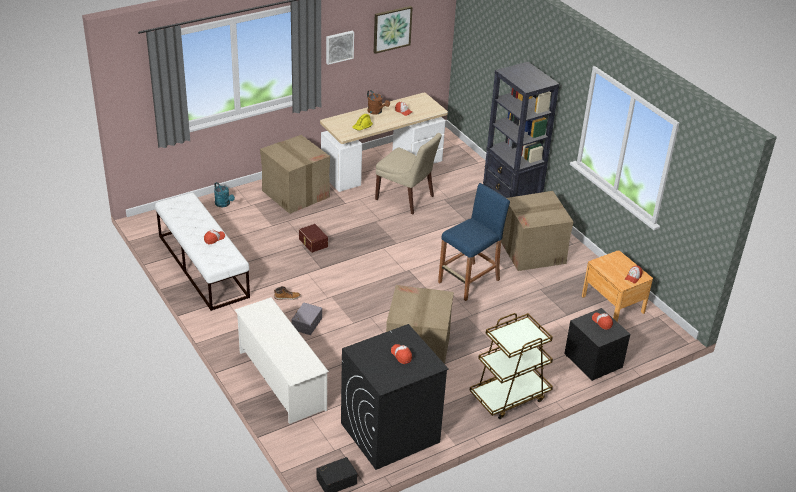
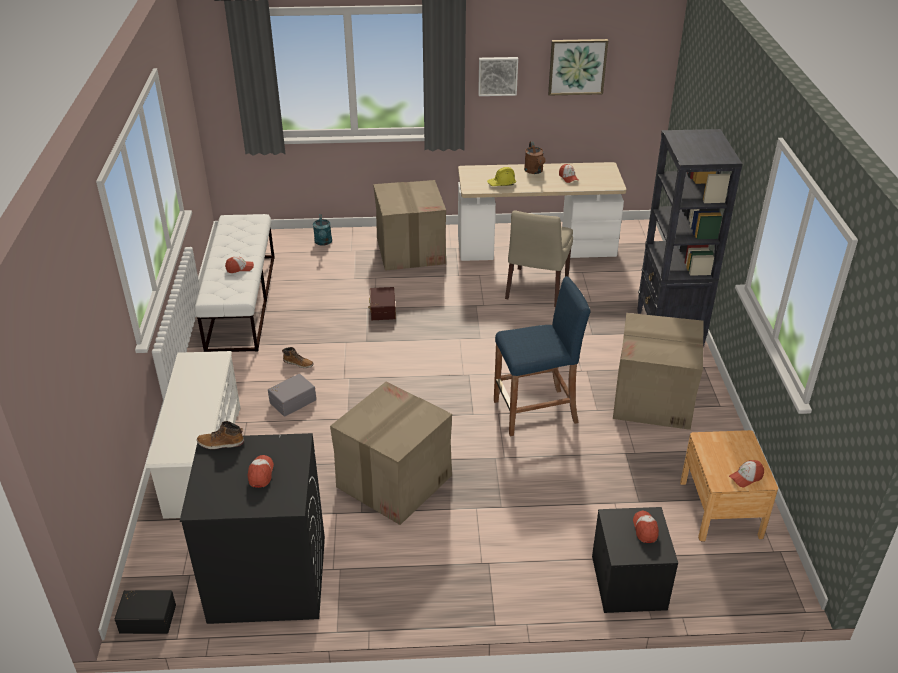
camera: 30 degrees right, 0 degrees up
(360, 347) = (221, 443): none -> boot
(406, 198) = (536, 289): beige chair -> beige chair turned 45 degrees clockwise
(509, 396) = (466, 590): brown cart -> none

